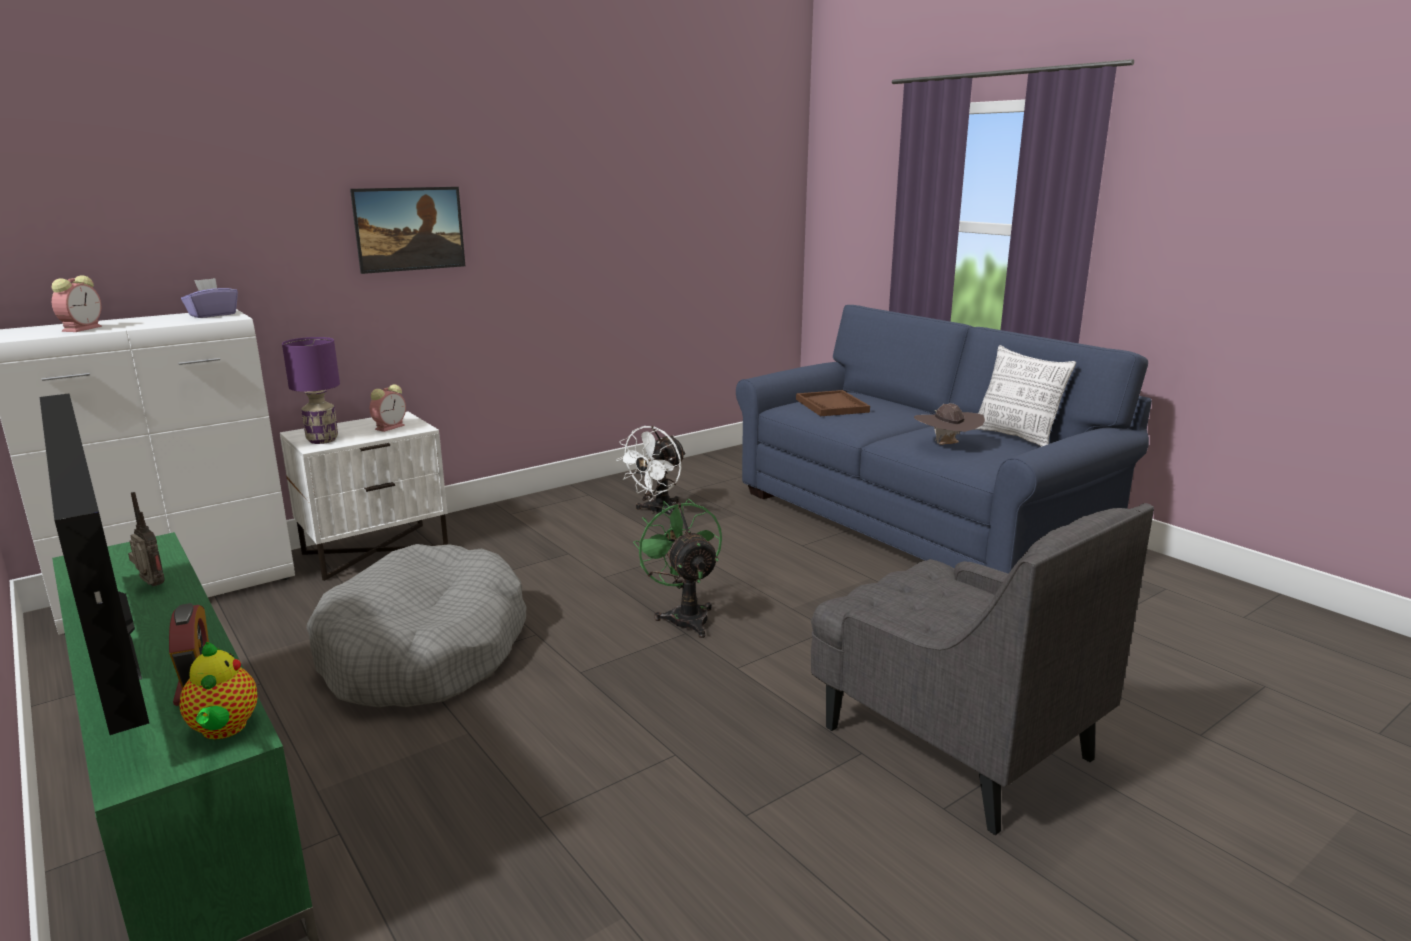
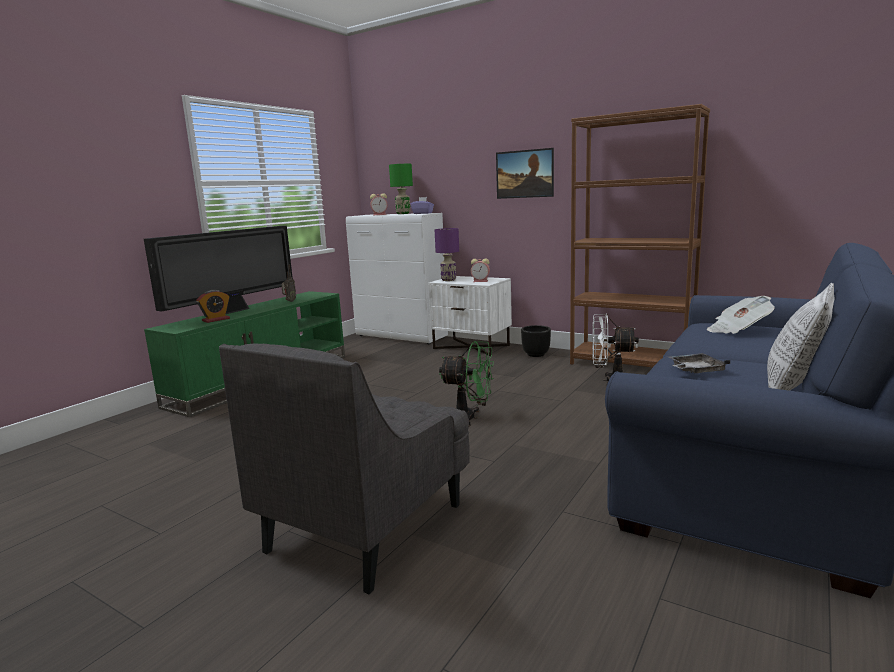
camera: 70 degrees right, 5 degrees down
(139, 319) = (403, 213): none -> green table lamp
(223, 730) = (186, 327): teapot -> none
(425, 651) = (384, 379): grey dog bed -> none
(495, 520) = (536, 354): none -> black planter
(617, 488) = (630, 364): none -> brown bookcase
(685, 616) = (469, 418): green fan -> green fan turned 60 degrees clockwise
(832, 406) = (738, 330): brown tray -> newspaper
(946, 446) = (695, 371): brown hat -> grey tray

